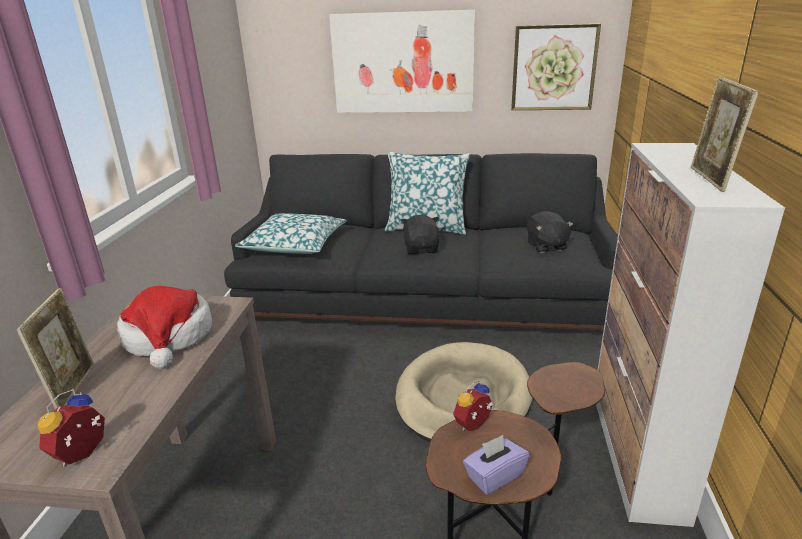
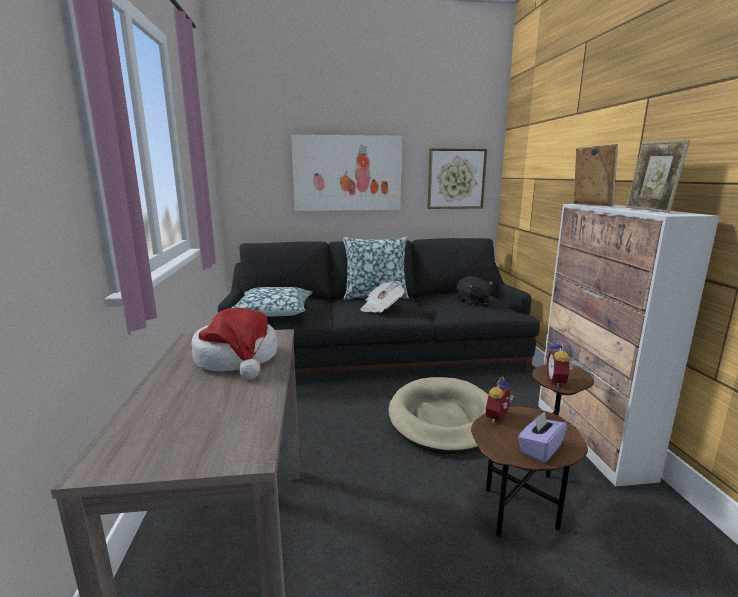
camera: 15 degrees left, 10 degrees down
(74, 388) = (168, 401): picture frame -> picture frame (590, 205)
(84, 455) = (222, 448): alarm clock -> alarm clock (558, 382)
(421, 249) = (381, 308): black plush toy -> newspaper

